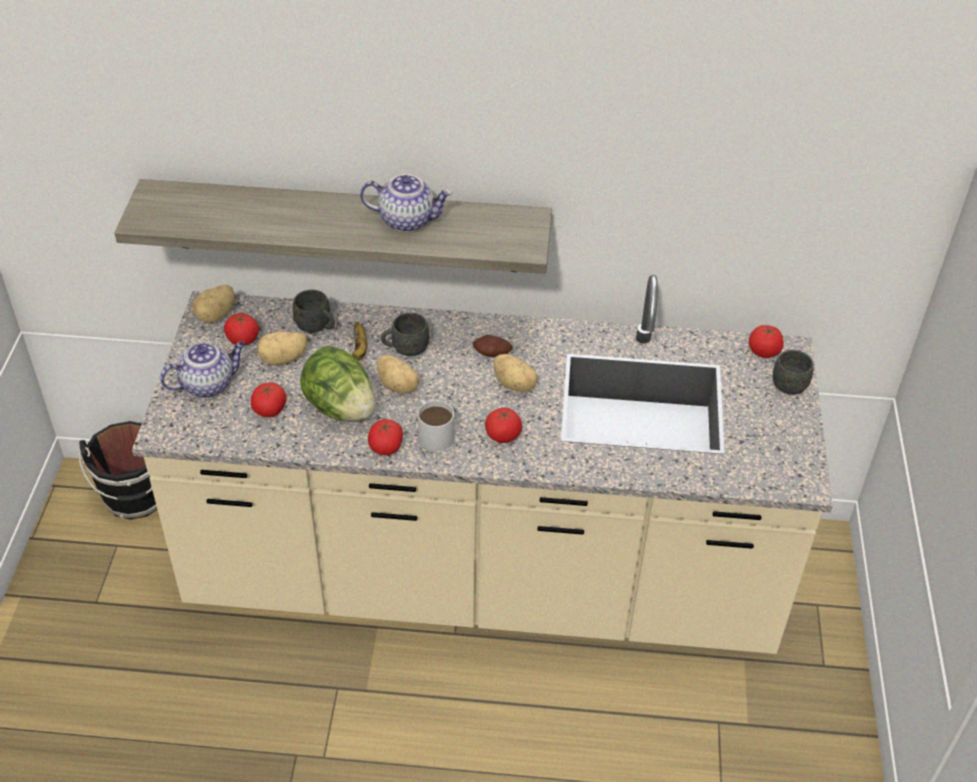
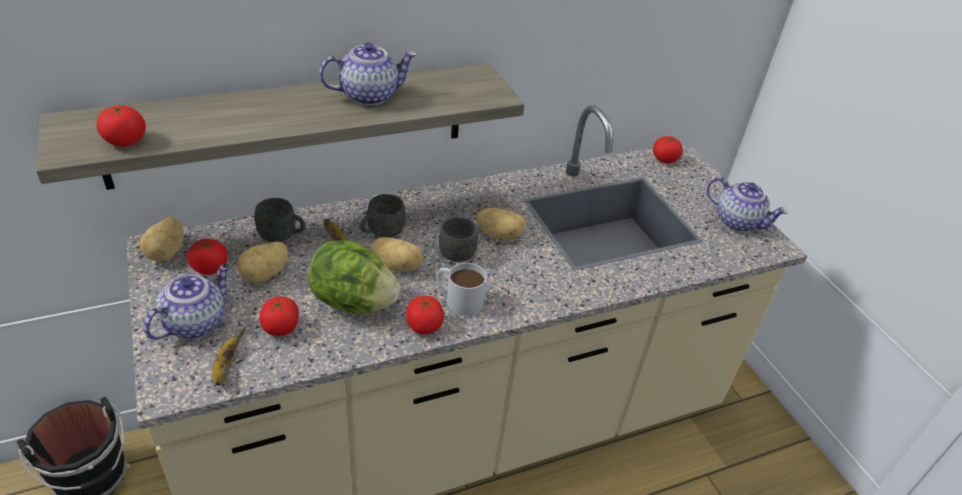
camera: 30 degrees left, 5 degrees down
(212, 429) = (226, 367): none -> banana
(492, 355) = (462, 216): potato -> none
(502, 435) = (522, 281): tomato -> tomato (125, 141)
(785, 445) = (738, 221): none -> teapot
(790, 382) = (701, 176): grey mug -> grey mug (456, 251)

